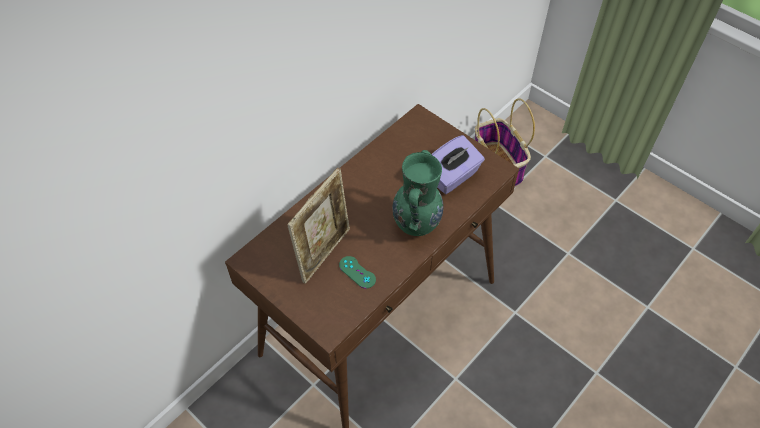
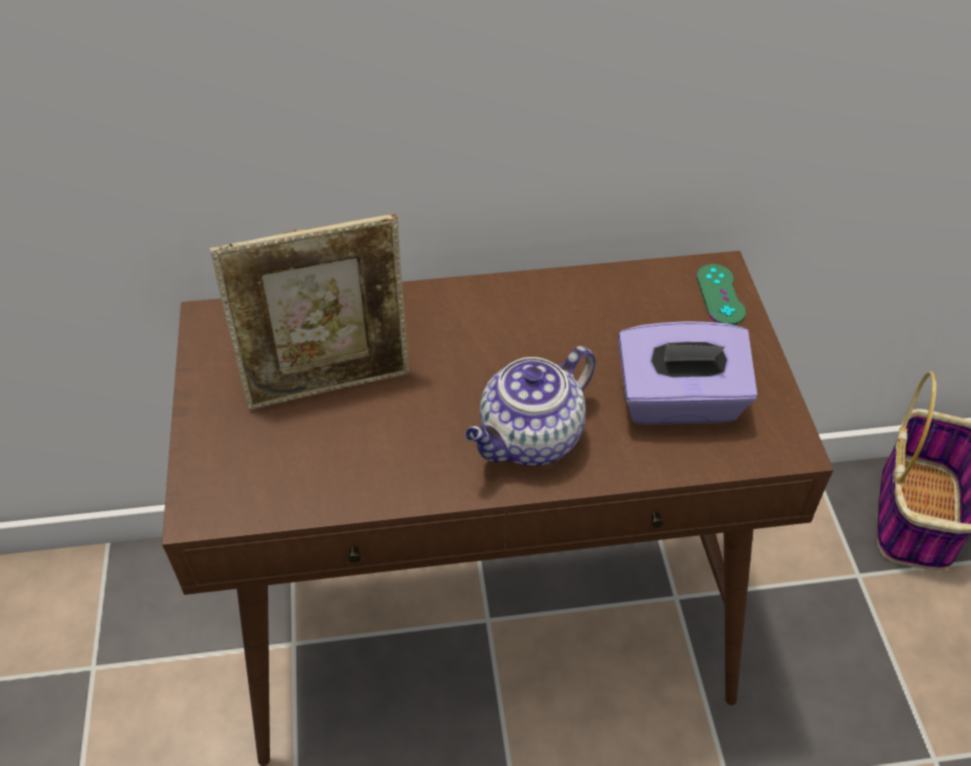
camera: 40 degrees right, 5 degrees down
(357, 272) = (346, 449): green game controller -> green game controller (720, 295)
(417, 224) = (530, 440): green vase -> teapot

